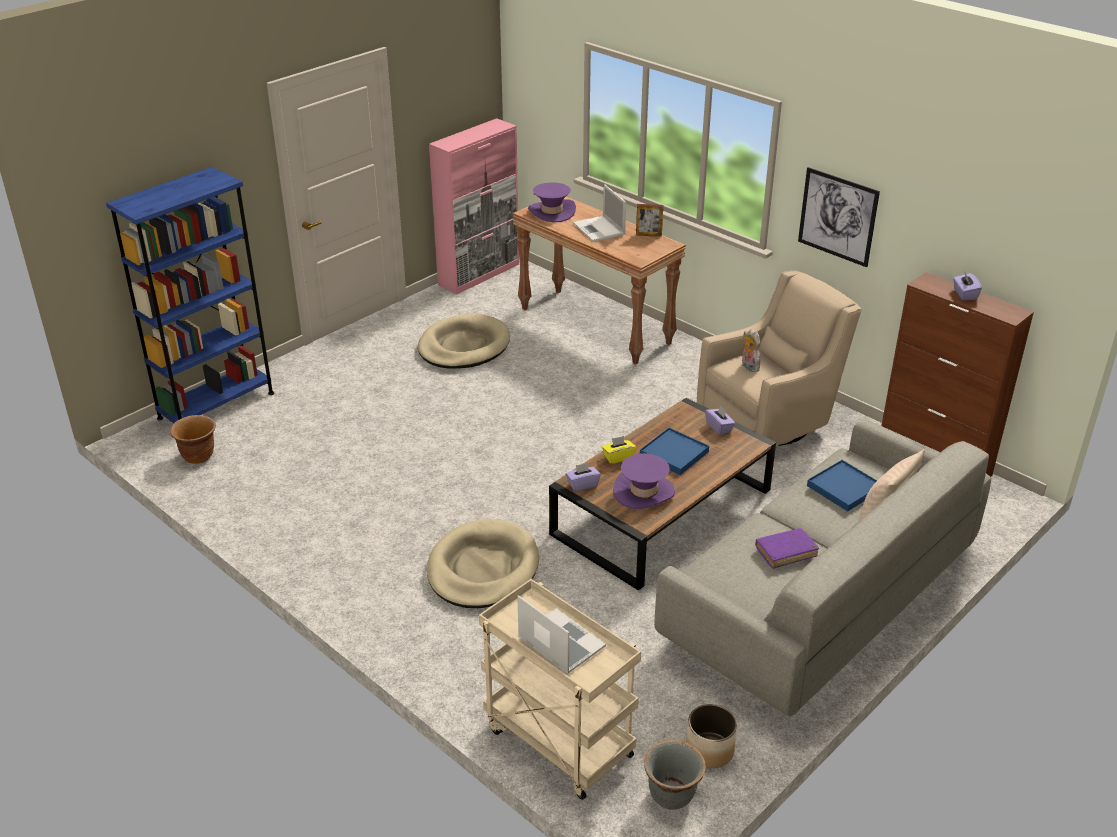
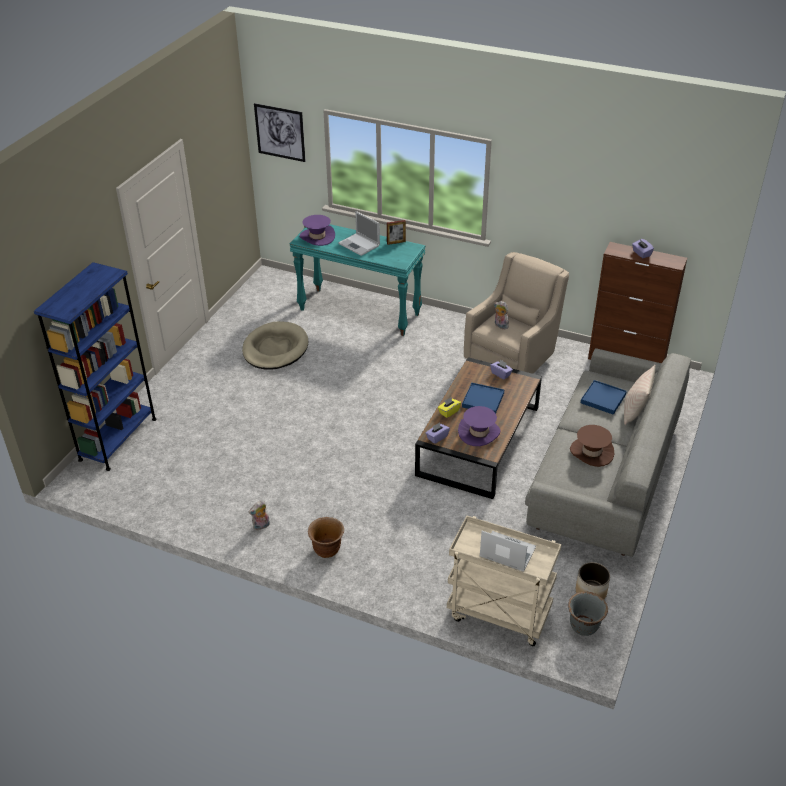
camera: 20 degrees left, 5 degrees up
(198, 456) = (130, 482): brown planter -> brown planter (327, 550)
(317, 545) = (261, 526): none -> plush toy
(479, 274) = (253, 288): pink cabinet -> none
(482, 568) = (385, 512): beige dog bed -> none
(596, 325) = (360, 312): brown console table -> turquoise console table
(785, 552) = (591, 452): purple book -> brown hat
(837, 216) = (540, 212): picture -> picture (280, 132)

